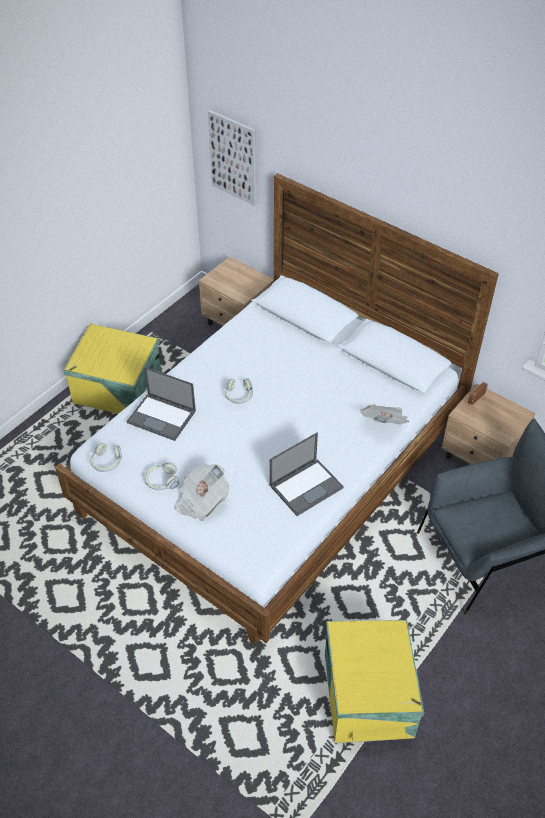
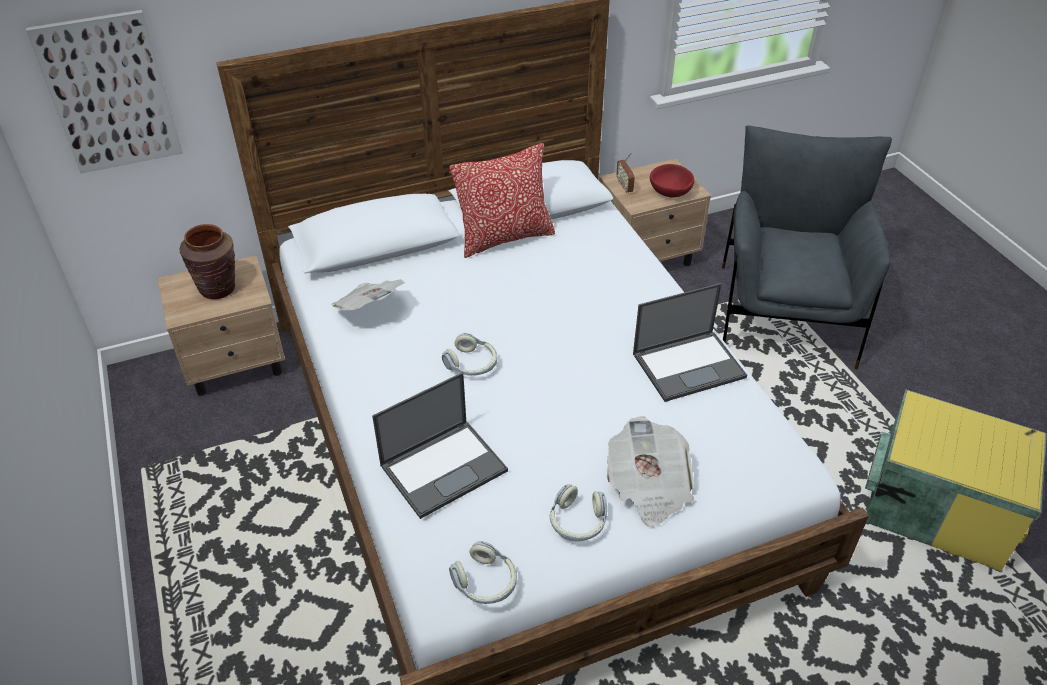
camera: 60 degrees left, 5 degrees down
(118, 391) = (221, 566): yellow storage box -> none
(238, 280) = (218, 289): none -> brown vase
(306, 486) = (689, 365): laptop -> laptop turned 75 degrees clockwise
(353, 363) = (505, 238): none -> pillow
(384, 422) = (628, 254): newspaper -> newspaper (369, 309)
(491, 424) = (669, 192): none -> red bowl

